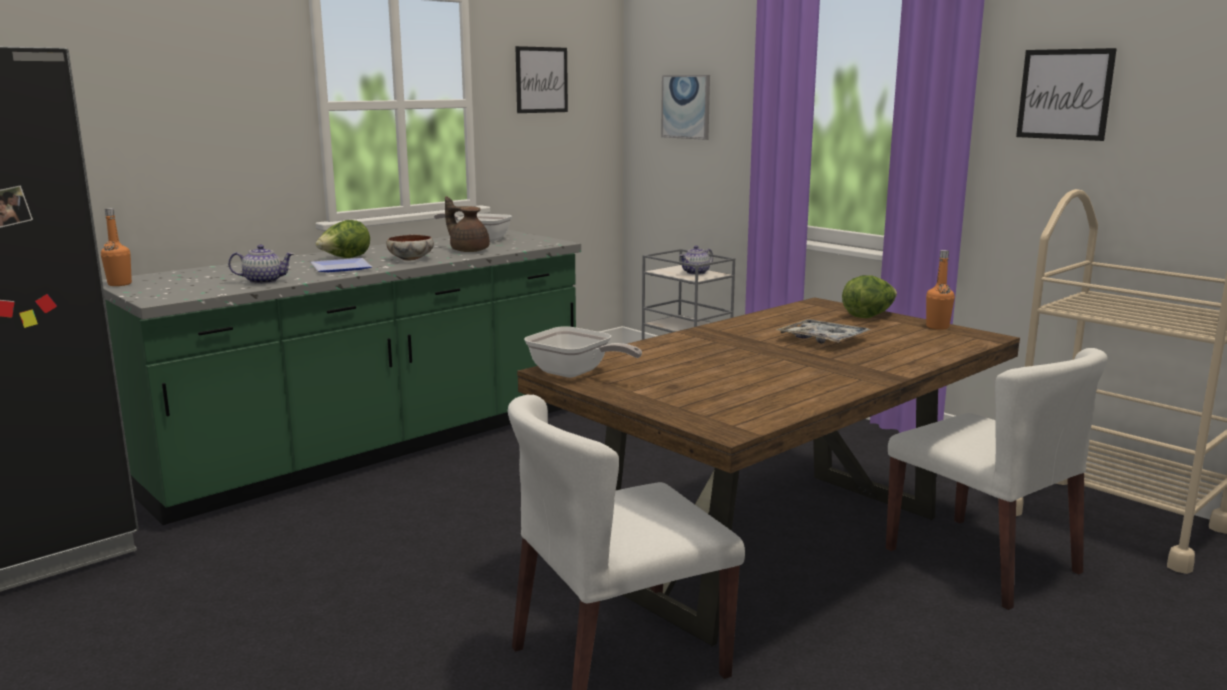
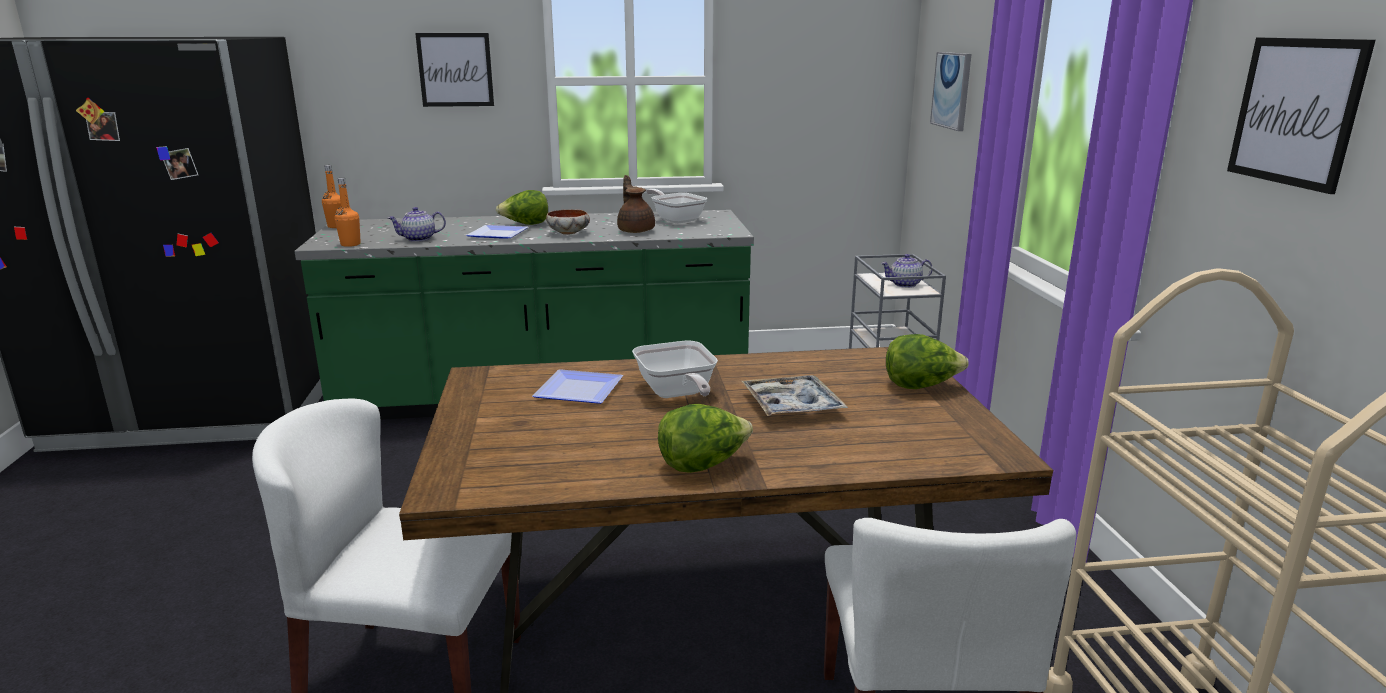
camera: 35 degrees right, 5 degrees up
(264, 281) = (418, 239): teapot -> teapot turned 135 degrees clockwise
(541, 80) = (801, 55): picture -> picture (455, 70)
(575, 373) = (481, 384): frying pan -> frying pan (676, 394)
(666, 362) = (580, 392): none -> plate
(850, 377) = (703, 465): none -> lettuce
(937, 327) = (972, 423): orange bottle -> orange bottle (350, 244)

